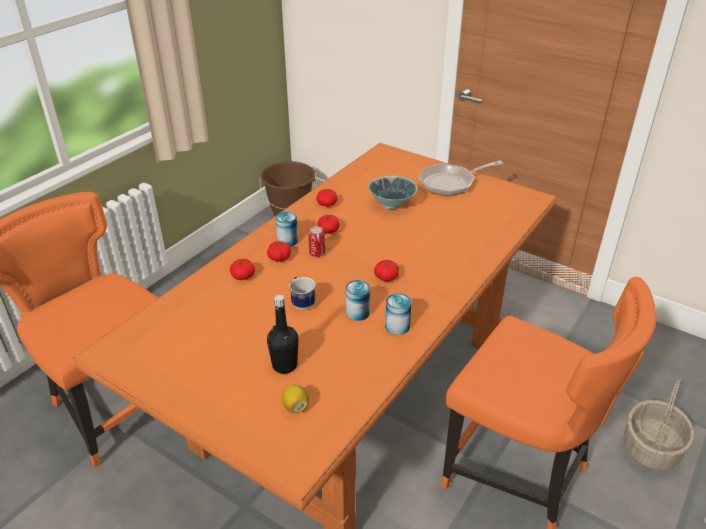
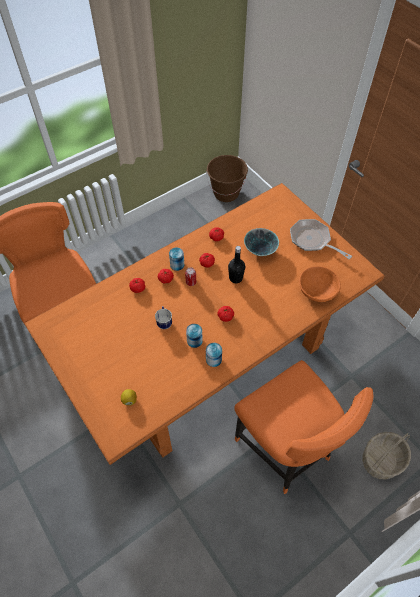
camera: 20 degrees right, 20 degrees up
(284, 365) = (135, 367): black bottle -> black bottle (235, 278)
(451, 183) = (312, 240): frying pan -> frying pan turned 45 degrees clockwise
(489, 227) = (317, 291): none -> orange bowl

